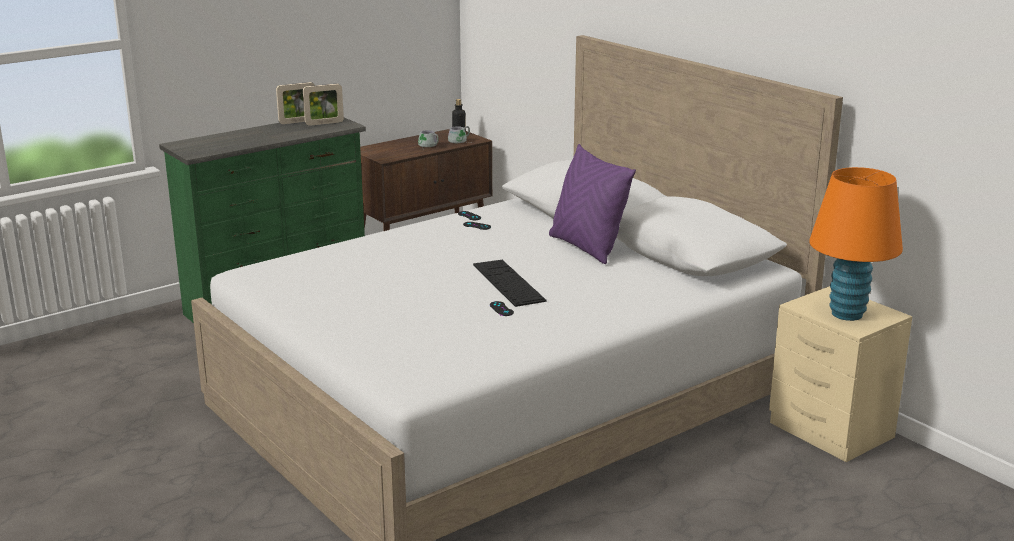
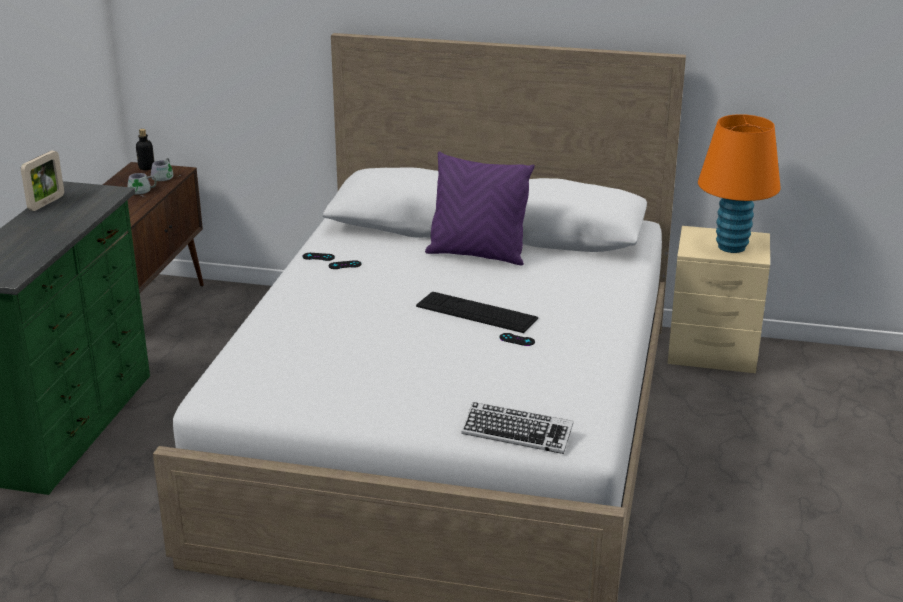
camera: 40 degrees left, 5 degrees up
(324, 123) = (81, 196): picture frame -> none
(380, 363) = (517, 434): none -> keyboard

